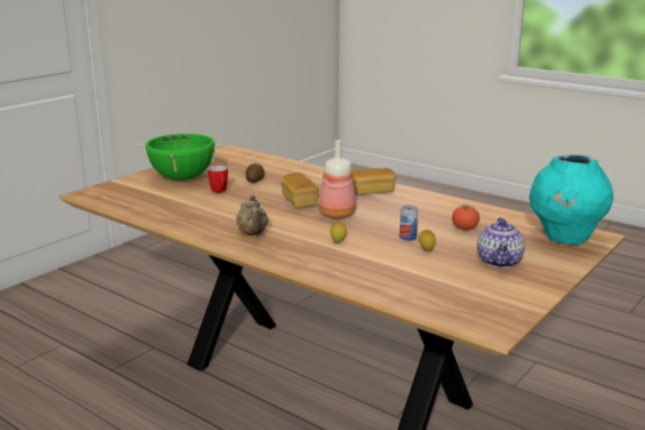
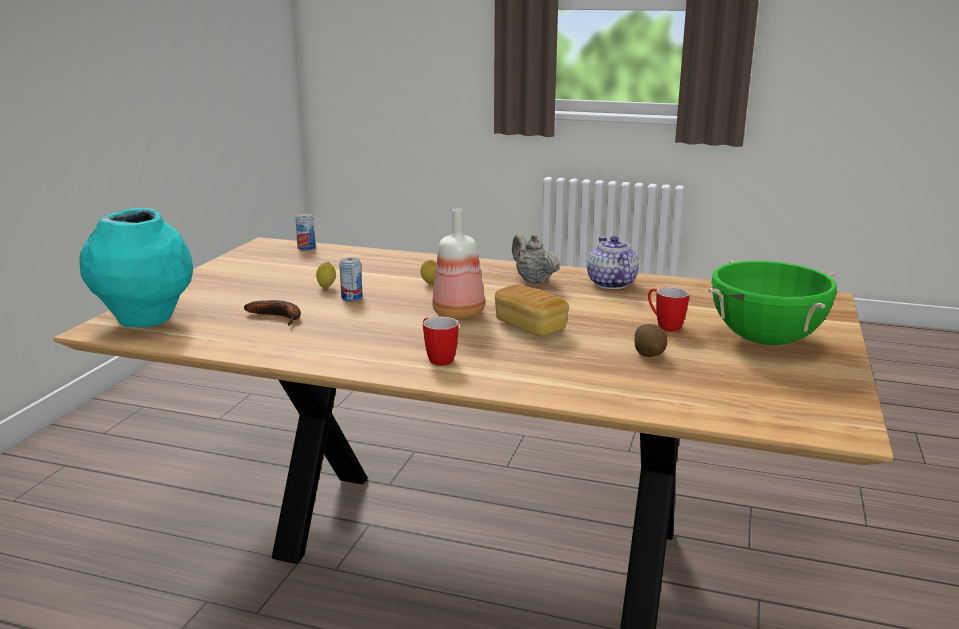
camera: 160 degrees right, 0 degrees up
(370, 192) = (437, 358): bread -> mug
(442, 312) = (306, 248): none -> can
(464, 229) = (279, 317): tomato -> banana
(499, 261) = (244, 287): teapot -> teapot (611, 284)

